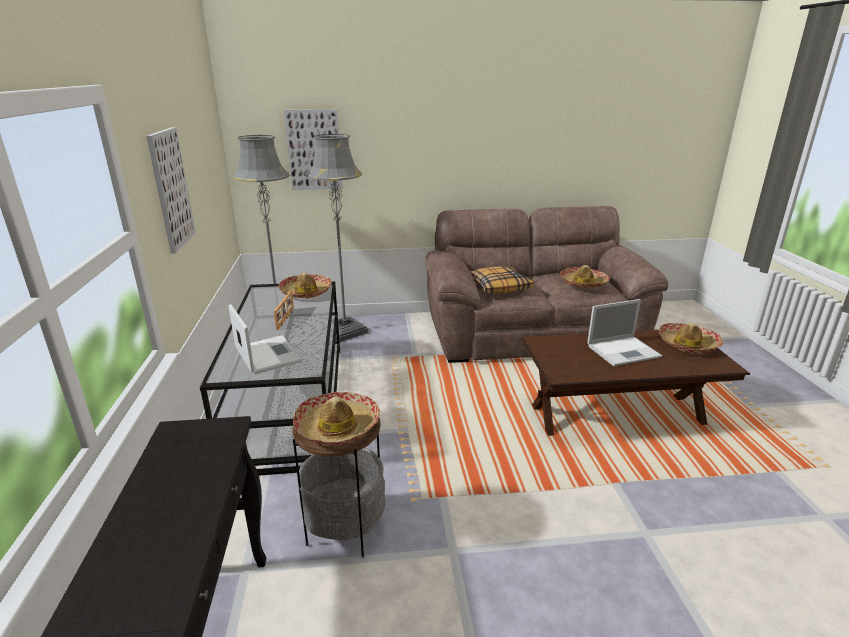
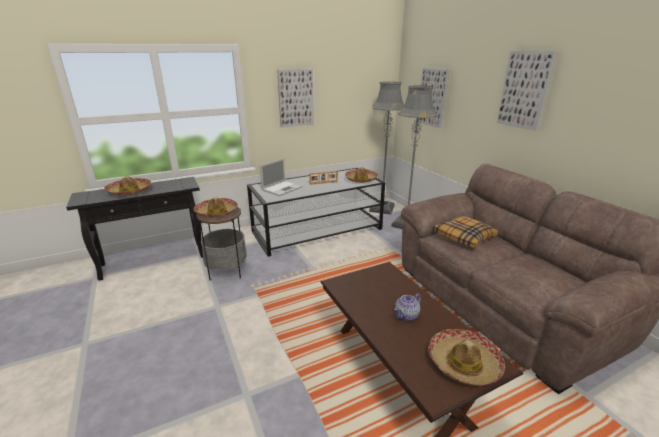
camera: 70 degrees right, 0 degrees up
(455, 124) = (525, 90): none -> picture
(583, 283) = (531, 276): hat -> hat (129, 191)
(624, 351) = (407, 315): laptop -> teapot

